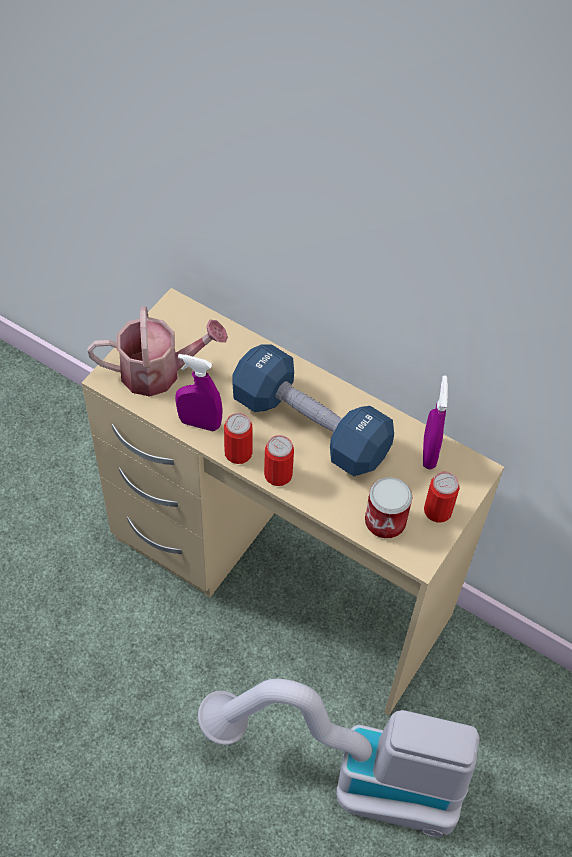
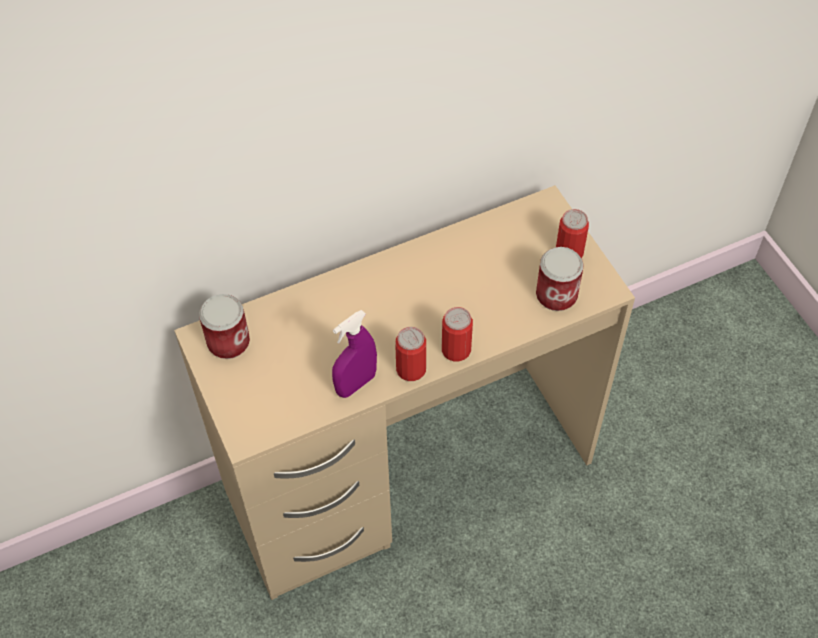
camera: 55 degrees left, 0 degrees up
(159, 372) = (271, 389): watering can -> none
(182, 325) = (228, 342): none -> can
(310, 426) = (420, 299): blue dumbbell -> none
(352, 776) = (630, 522): vacuum cleaner -> none
(429, 453) = (508, 228): purple spray bottle -> none

